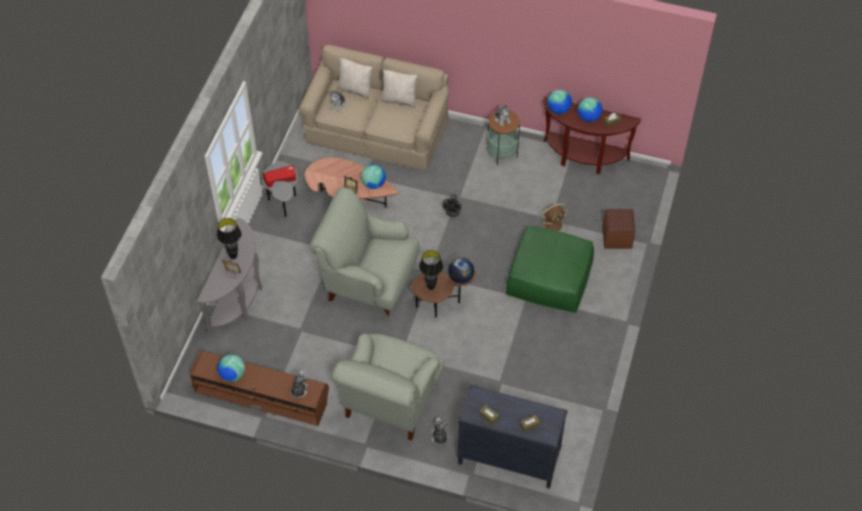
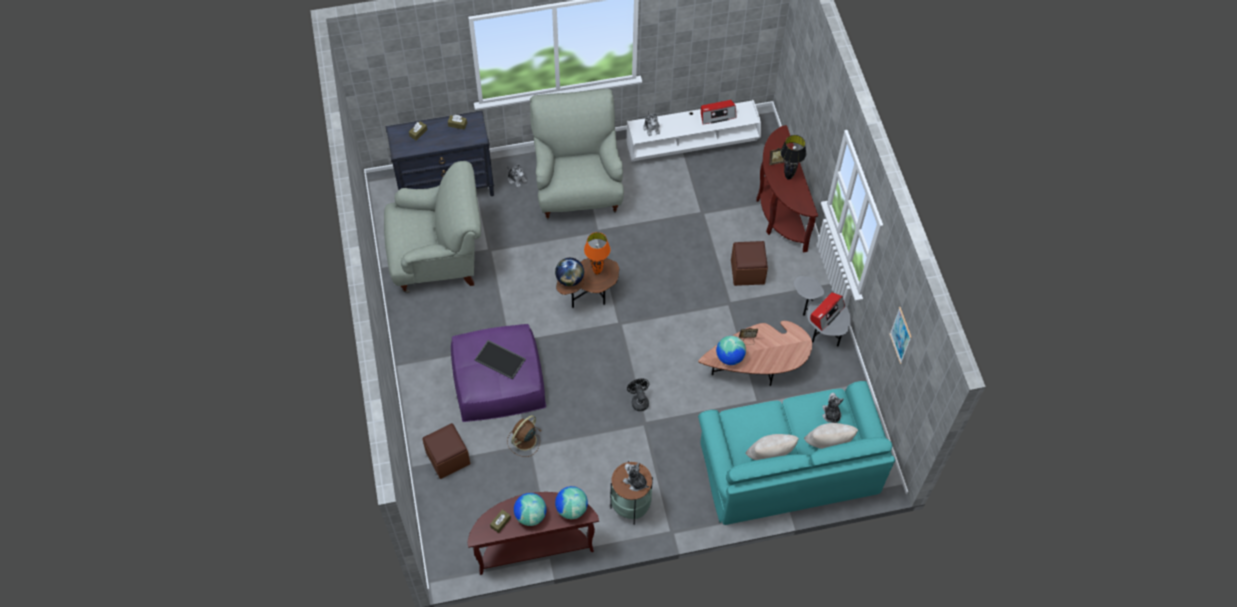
camera: 150 degrees right, 5 degrees up
(232, 375) = (717, 115): globe -> radio
(238, 300) = (779, 213): grey console table -> brown console table
(262, 394) = (692, 145): brown tv stand -> white tv stand
(277, 58) = (900, 335): none -> picture
(302, 266) = (747, 272): none -> brown ottoman
(368, 282) = (672, 286): grey armchair -> grey armchair (437, 258)
(377, 130) = (788, 465): beige sofa -> turquoise sofa
(431, 287) = (597, 271): black table lamp -> orange table lamp
(547, 255) = (501, 359): none -> tray
(550, 275) = (498, 379): green ottoman -> purple ottoman

